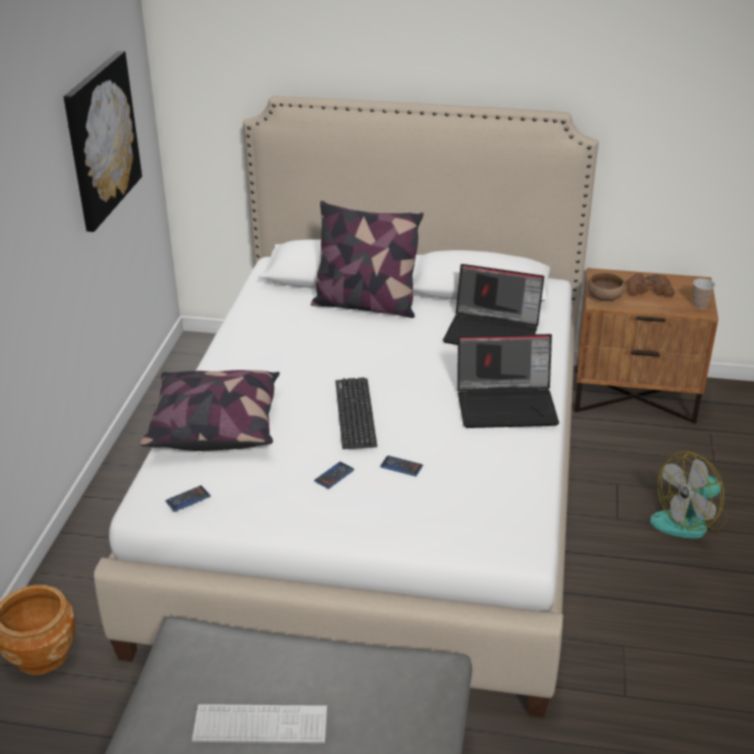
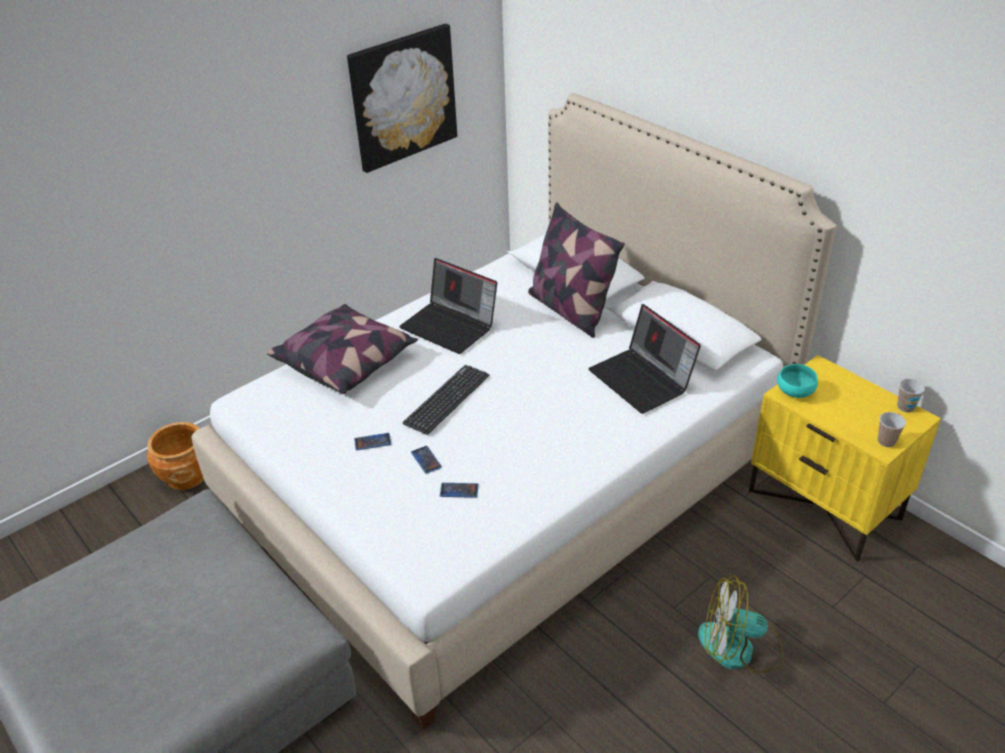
camera: 40 degrees right, 5 degrees up
(188, 499) = (264, 409): phone -> phone (459, 490)
(260, 725) = (159, 598): keyboard -> none
(507, 405) = (570, 450): laptop -> laptop (451, 326)
(605, 298) = (795, 392): brown bowl -> turquoise bowl
(634, 396) = (825, 504): brown nightstand -> yellow nightstand
(648, 290) = (852, 403): brown binoculars -> none
(683, 279) = (905, 407): none -> cup

